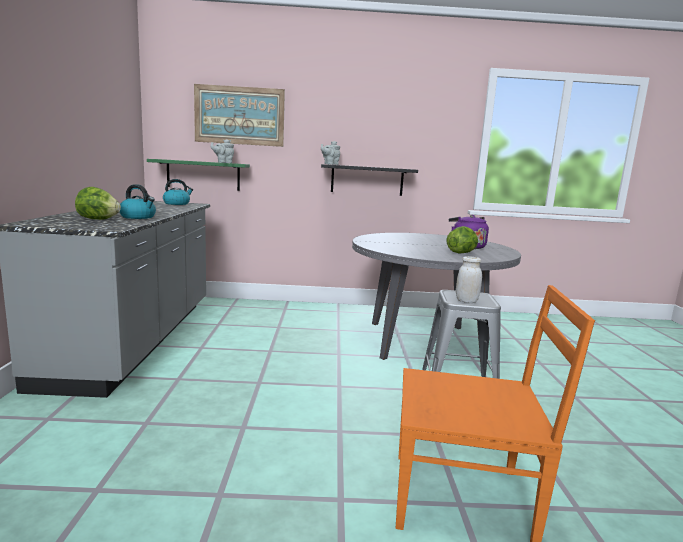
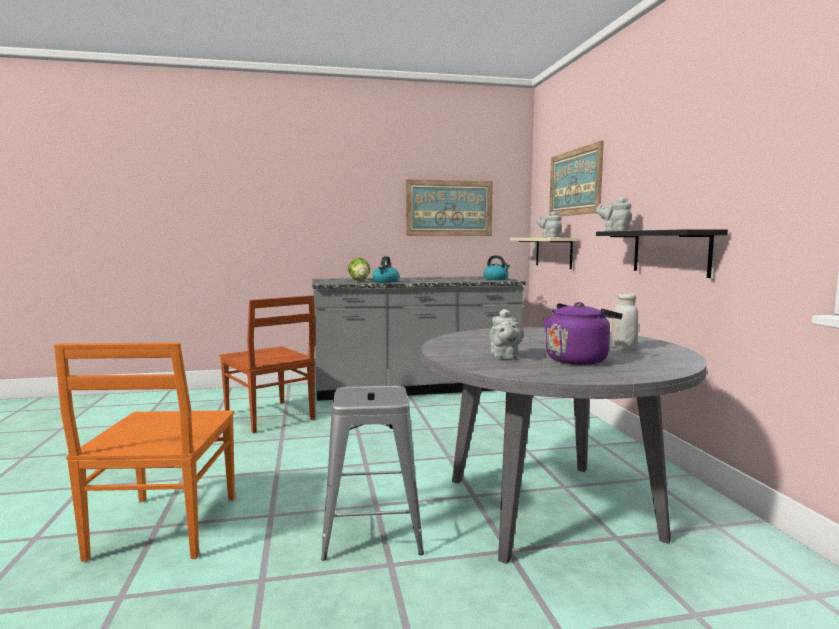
camera: 80 degrees right, 5 degrees down
(100, 120) = (449, 208): none -> picture
(144, 435) = (270, 417): none -> brown chair
(203, 175) = (553, 252): green shelf -> beige shelf
(461, 253) = (504, 357): lettuce -> grey teapot
(466, 301) = (350, 393): white jar -> white jar (623, 347)

